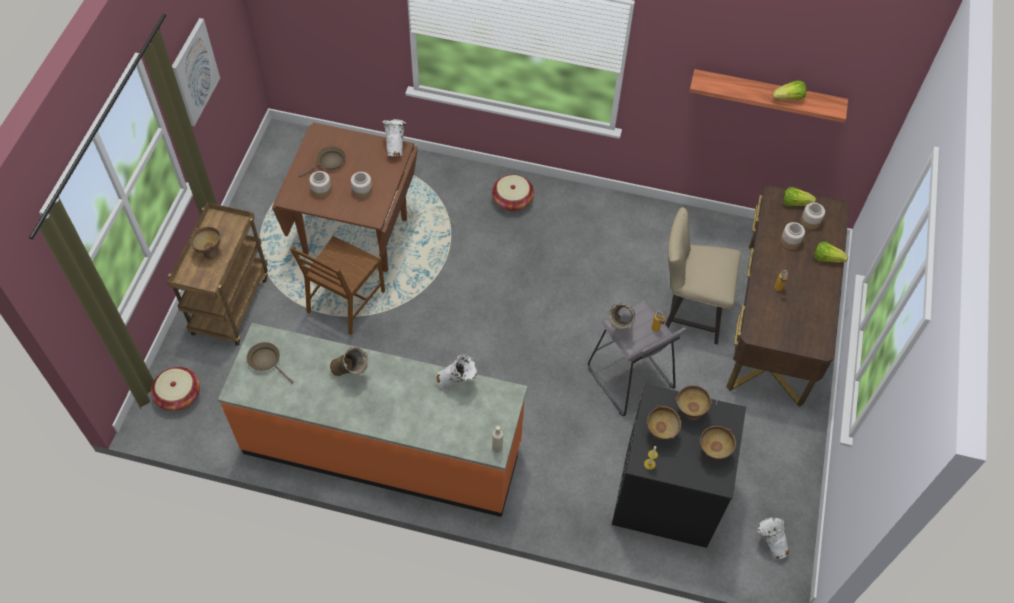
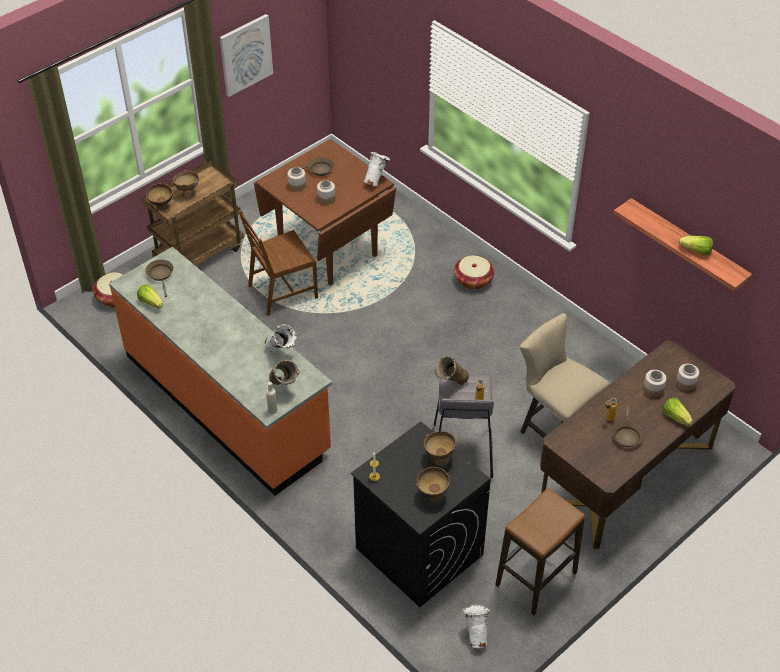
camera: 35 degrees right, 10 degrees down
(351, 374) = (210, 311): beige vase -> beige vase (284, 388)
(660, 434) = (401, 461): brown bowl -> brown bowl (161, 208)
(777, 462) = (536, 579): none -> stool
(795, 202) = (684, 363): lettuce -> lettuce (151, 302)
(803, 297) = (626, 435): none -> brown frying pan

